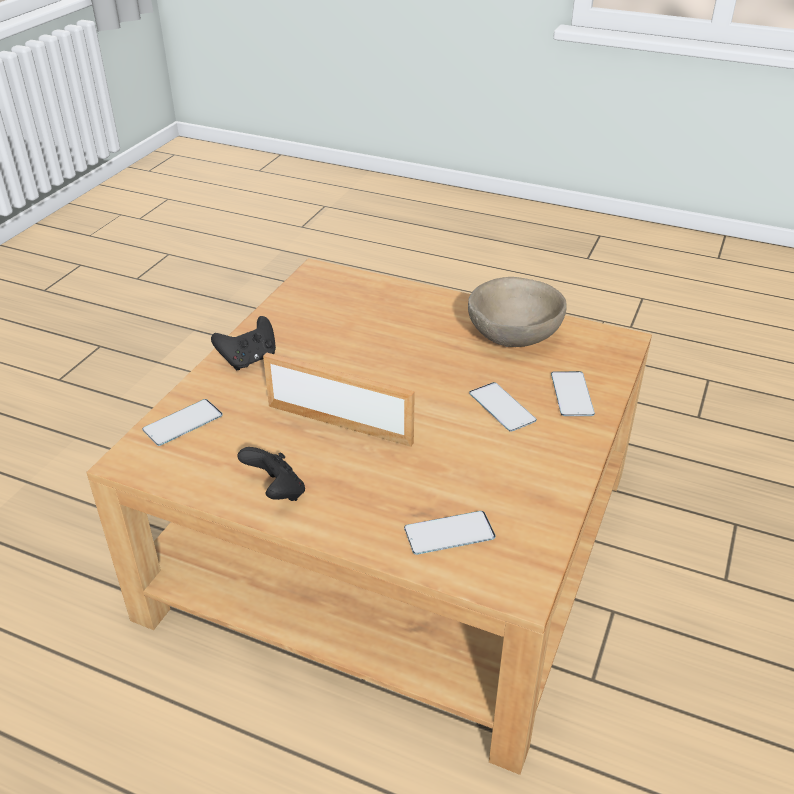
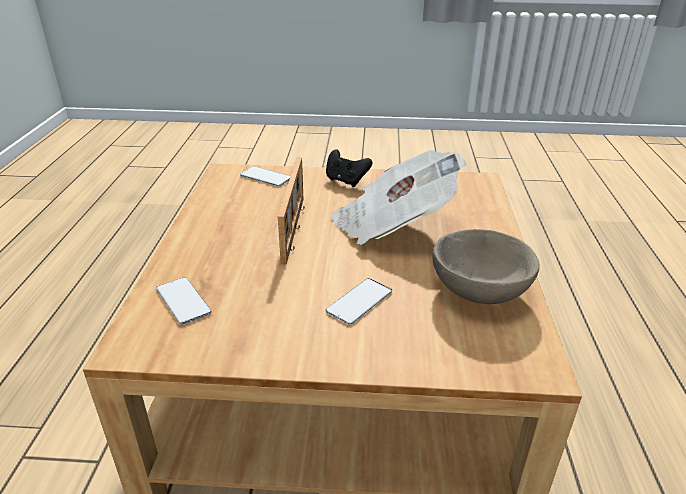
camera: 70 degrees right, 5 degrees down
(276, 492) = (210, 221): black game controller -> none
(373, 352) = (392, 224): none -> newspaper
(572, 394) = (409, 343): phone -> none

